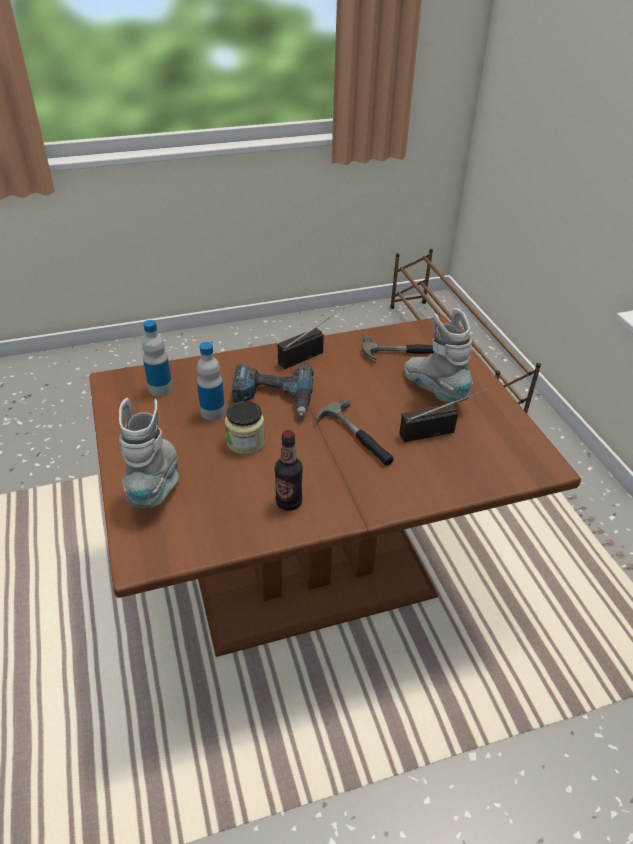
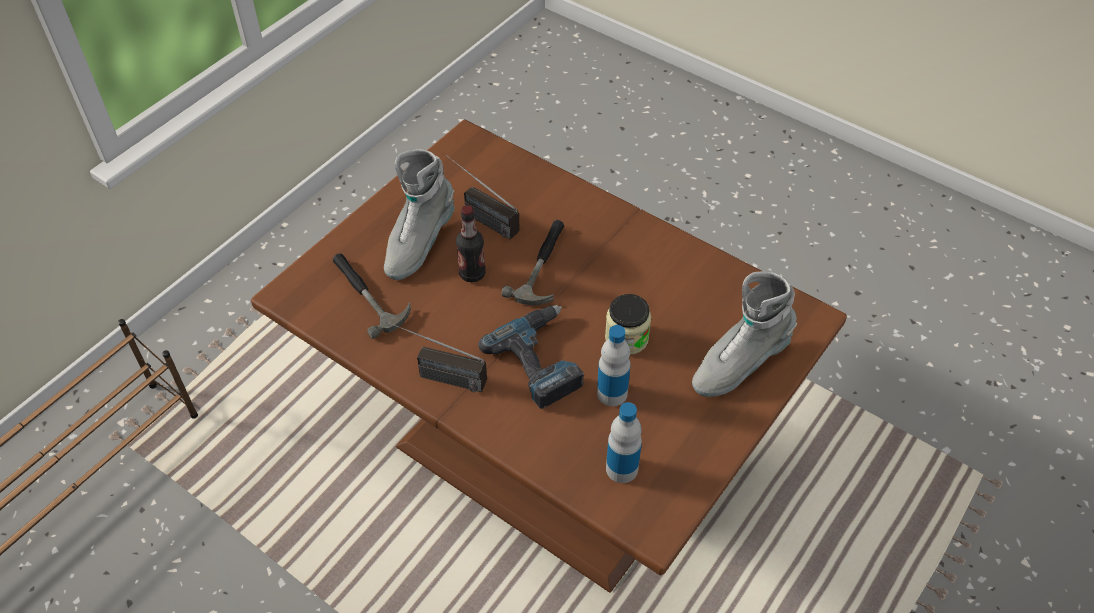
camera: 125 degrees left, 10 degrees up
(289, 502) = (664, 265): bottle -> bottle (472, 274)

